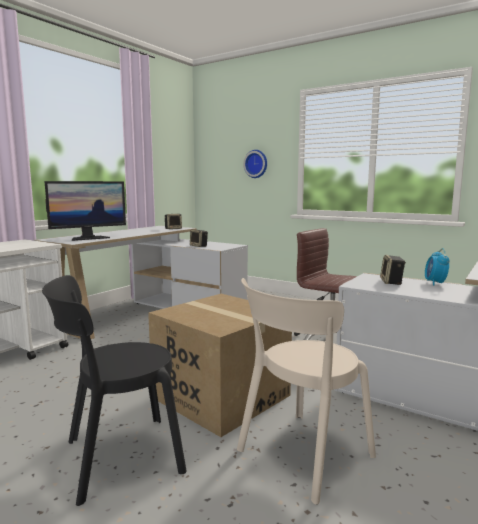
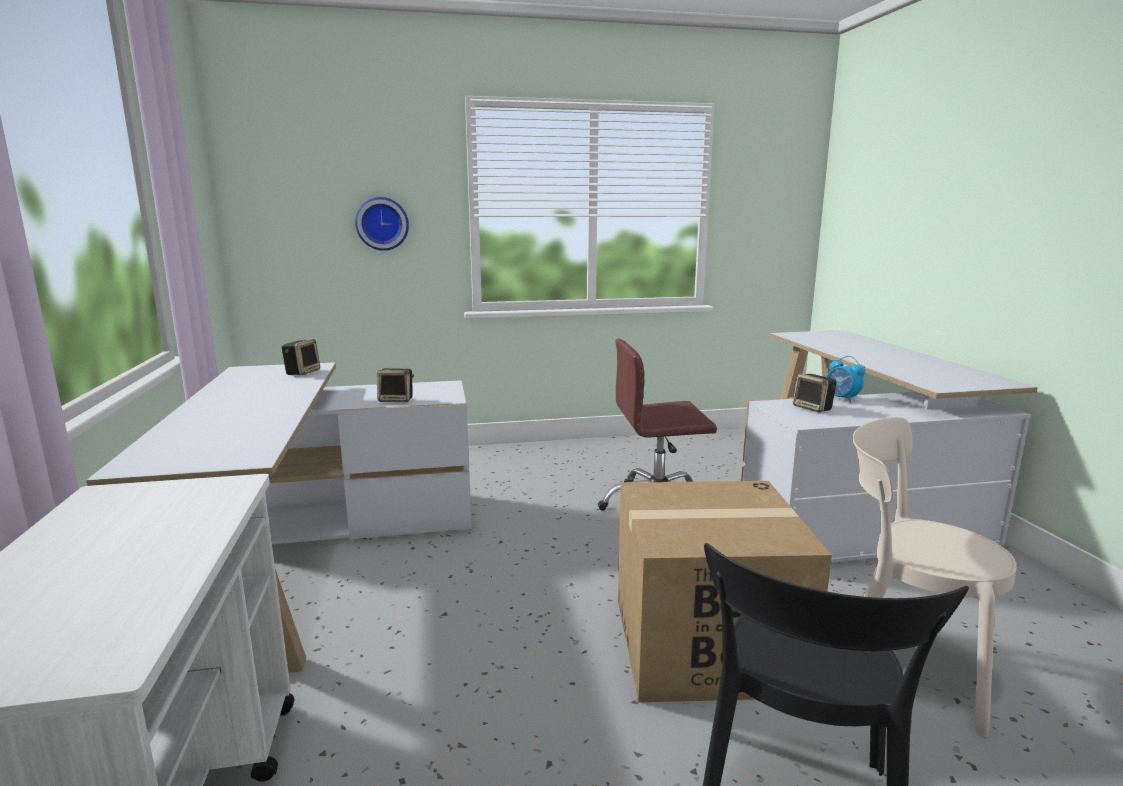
camera: 45 degrees left, 5 degrees up
(88, 238) = (229, 438): monitor -> none
(301, 456) = (903, 665): beige chair -> beige chair turned 120 degrees clockwise

